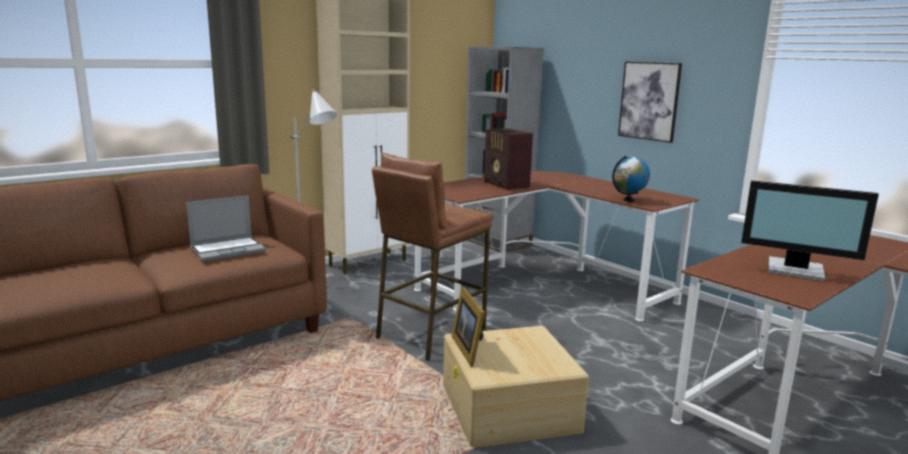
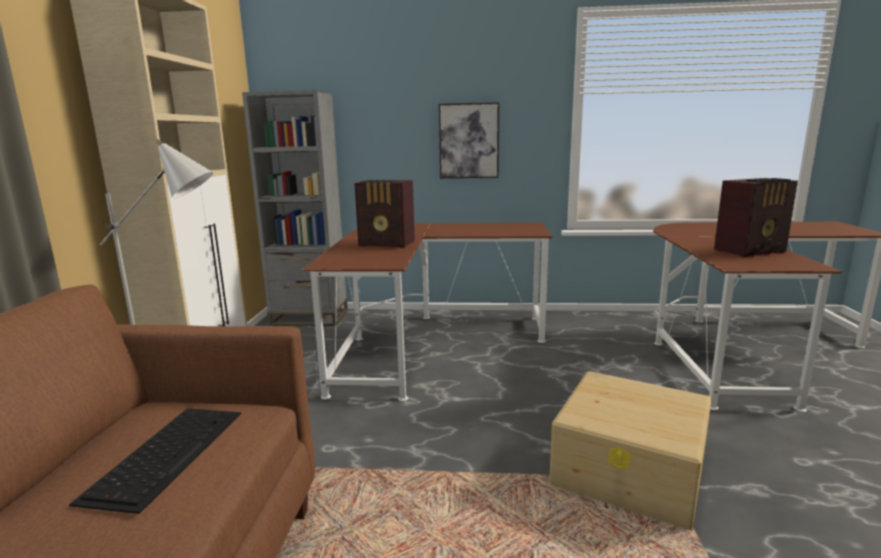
camera: 45 degrees left, 0 degrees up
(228, 250) = (167, 452): laptop -> keyboard
(430, 334) = (431, 438): brown stool -> none
(469, 349) = (606, 424): picture frame -> none
(628, 200) = (514, 233): globe -> none
(796, 270) = (751, 251): monitor -> radio

